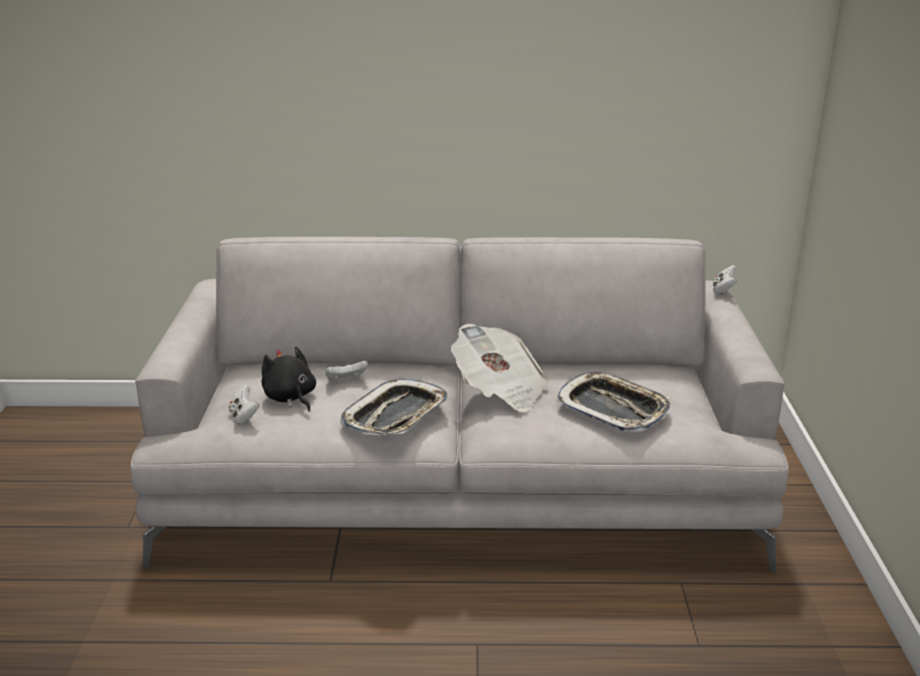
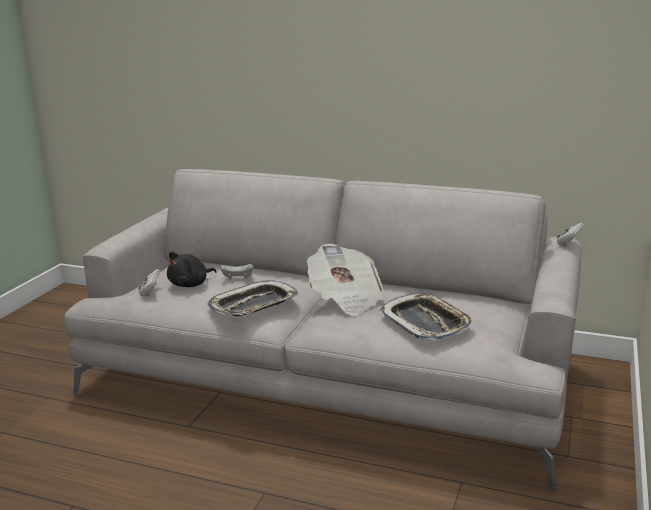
camera: 20 degrees right, 5 degrees down
(290, 398) = (190, 284): black plush toy -> black plush toy turned 120 degrees counterclockwise

